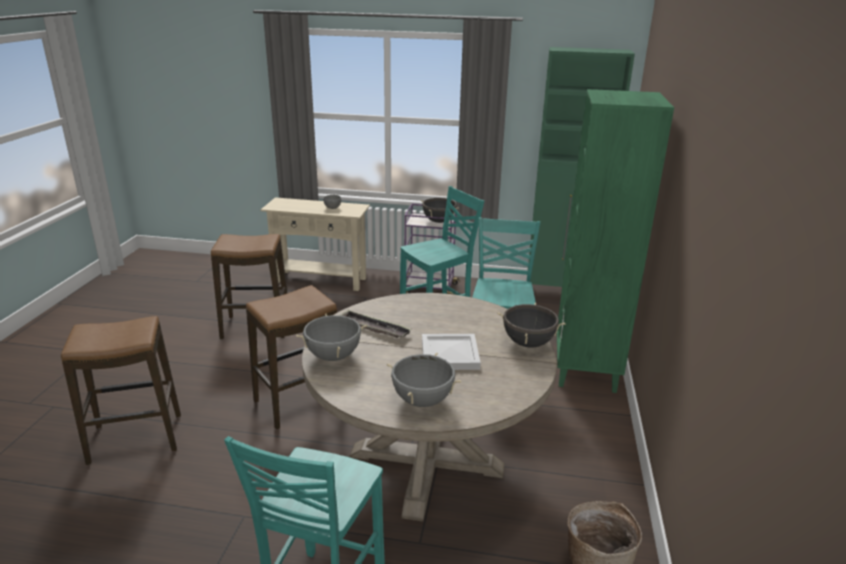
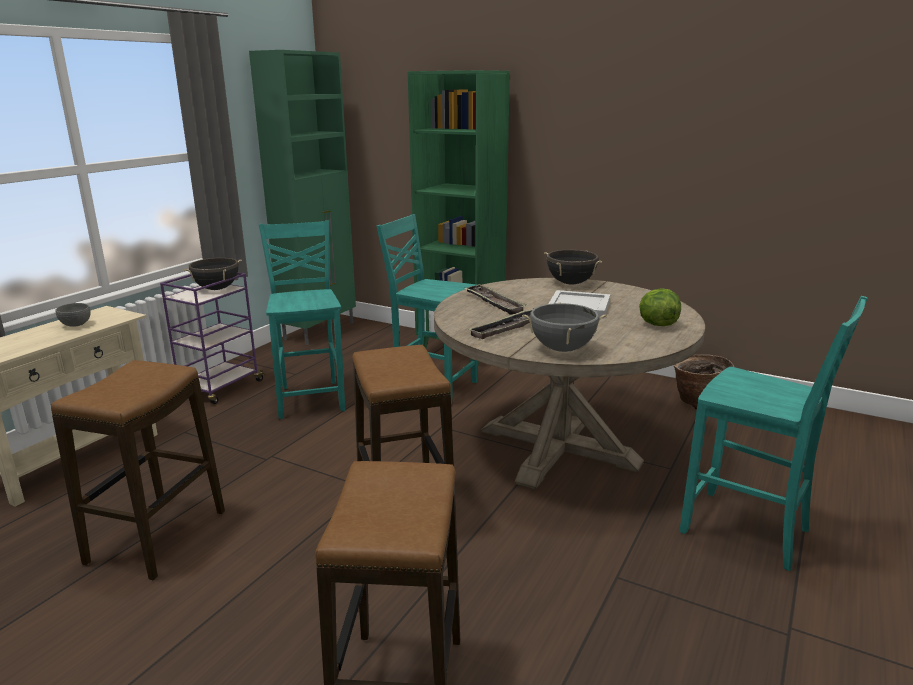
camera: 70 degrees left, 5 degrees down
(422, 400) = (657, 324): grey cooking pot -> lettuce
(436, 313) = (494, 303): none -> tray

